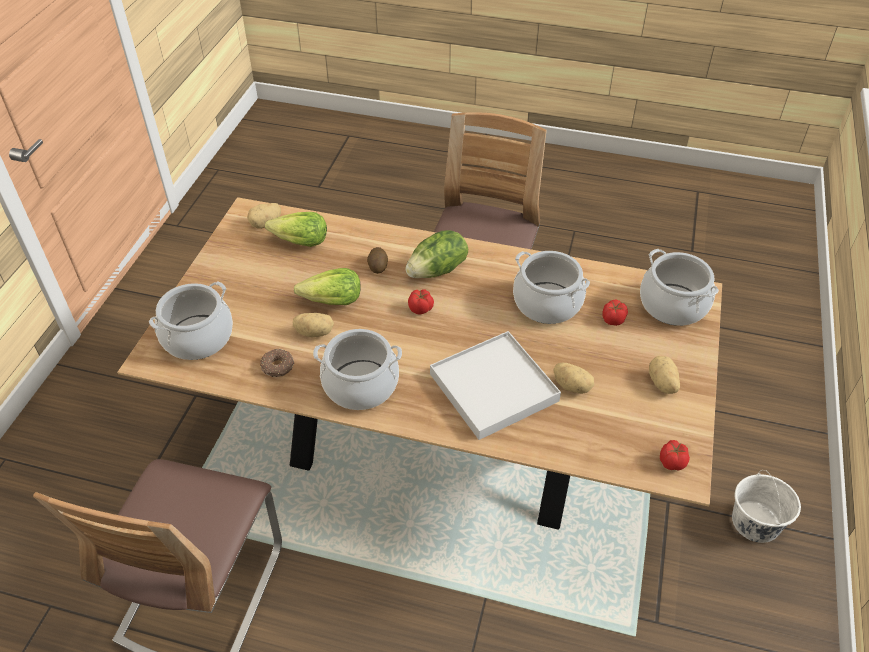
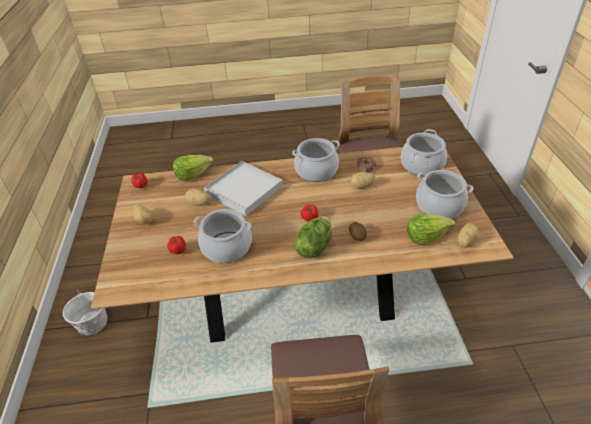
camera: 160 degrees right, 5 degrees down
(332, 301) = (367, 205): lettuce -> lettuce (193, 174)
(673, 305) = (133, 274): cooking pot -> cooking pot (439, 206)

